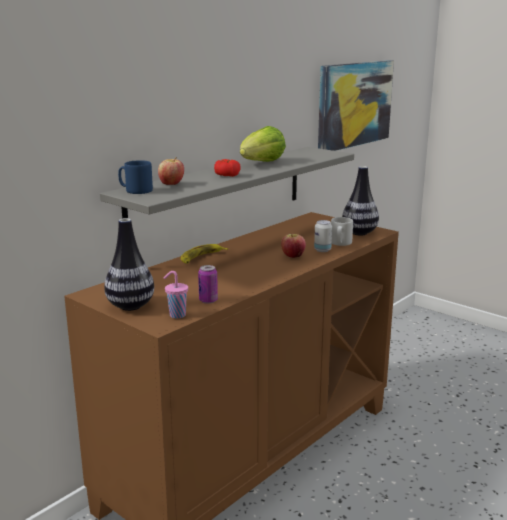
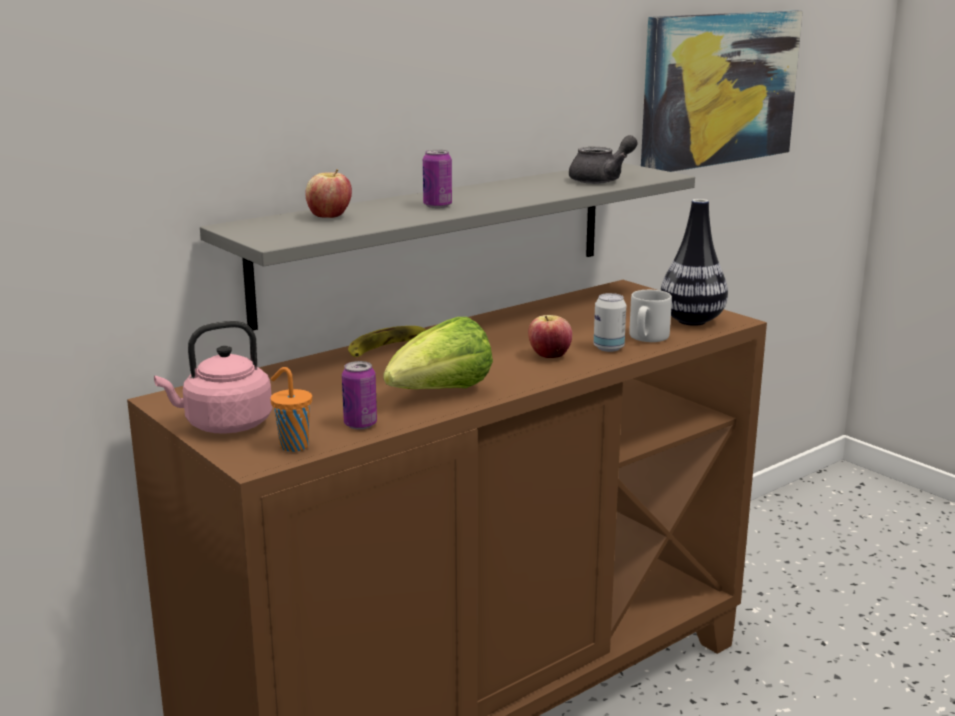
camera: 10 degrees right, 0 degrees up
(130, 306) = (224, 425): vase -> pink kettle
(136, 191) = (261, 225): blue mug -> none
(176, 315) = (292, 446): pink cup -> orange cup
(227, 175) = (437, 205): tomato -> can
(261, 163) = (513, 188): lettuce -> lettuce (440, 394)
(306, 157) = (602, 180): none -> grey teapot

